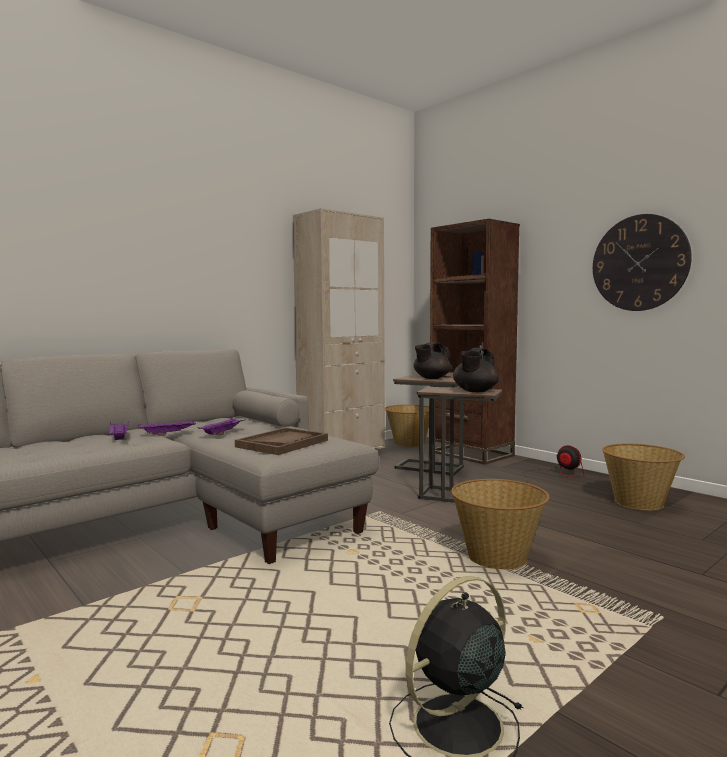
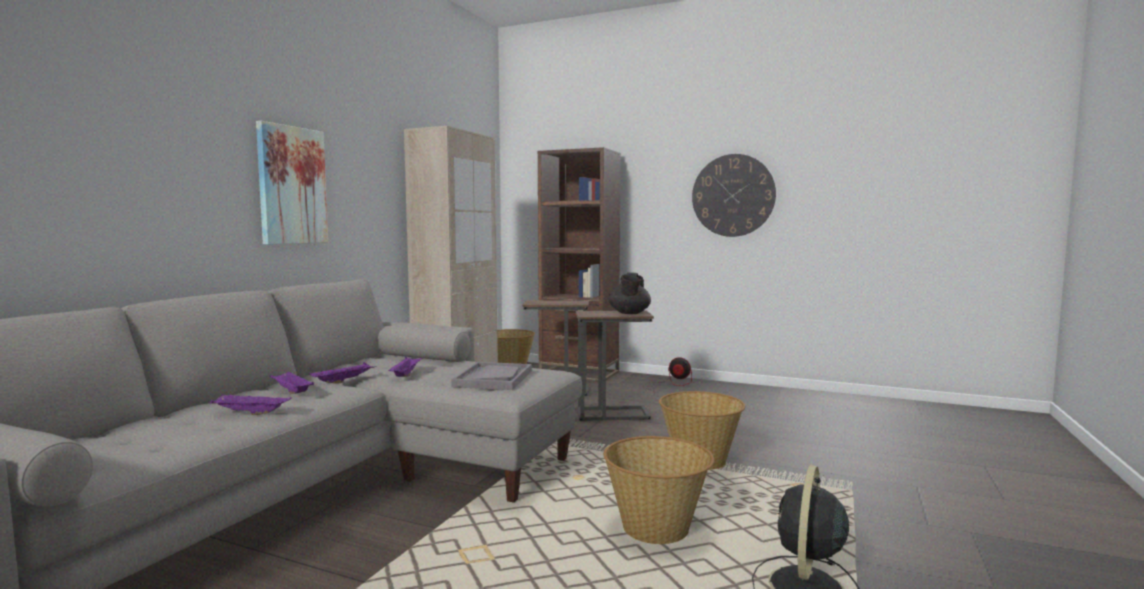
camera: 25 degrees left, 0 degrees up
(62, 451) = (250, 413): none -> purple tray
(172, 268) = (291, 185): none -> picture
(282, 443) = (493, 378): brown tray -> grey tray
(431, 378) = (558, 302): black teapot -> none
(640, 503) = (754, 400): basket -> basket (657, 528)

